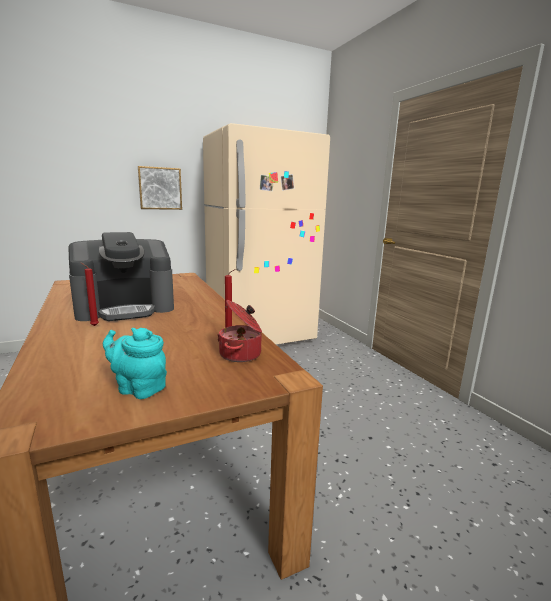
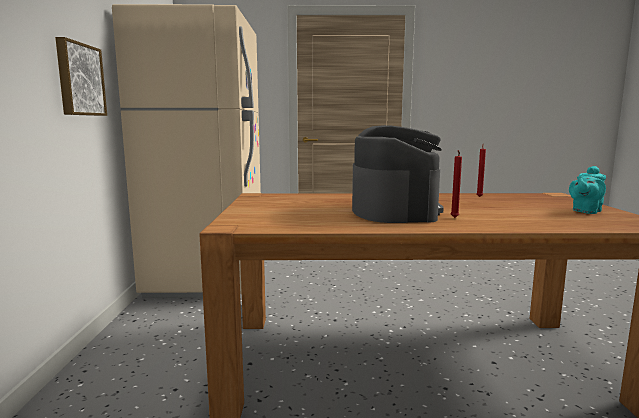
camera: 65 degrees left, 5 degrees down
(241, 354) = (521, 197): cooking pot -> none

